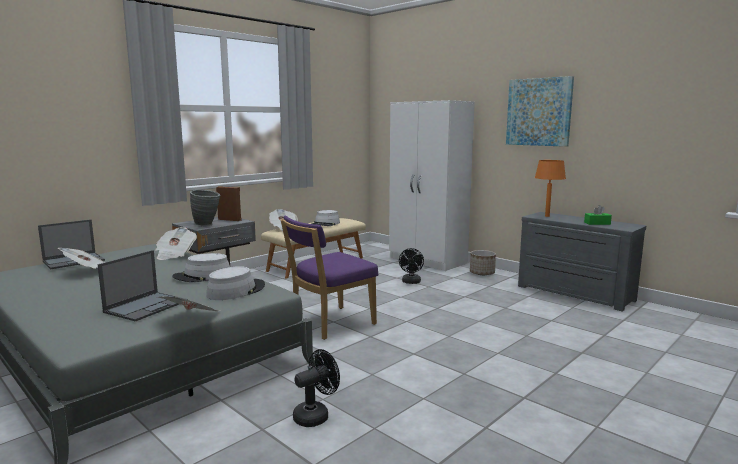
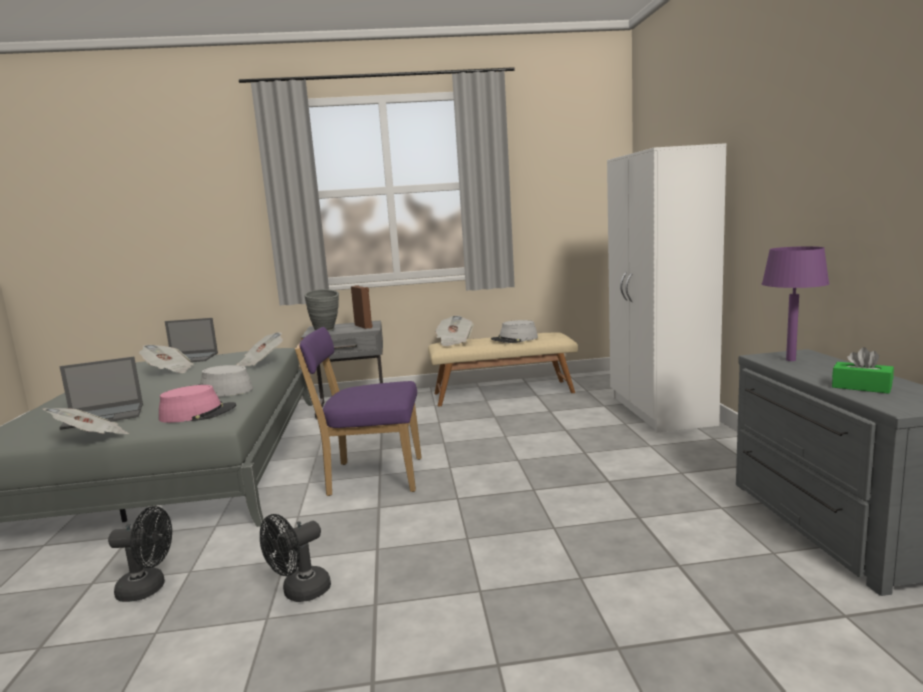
camera: 40 degrees right, 0 degrees up
(236, 290) = (198, 413): grey hat -> pink hat
(411, 282) = (572, 441): black fan -> black fan (300, 593)
(482, 273) = (712, 447): planter -> none
(539, 112) = (812, 150): picture -> none
(547, 216) = (791, 360): orange table lamp -> purple table lamp

